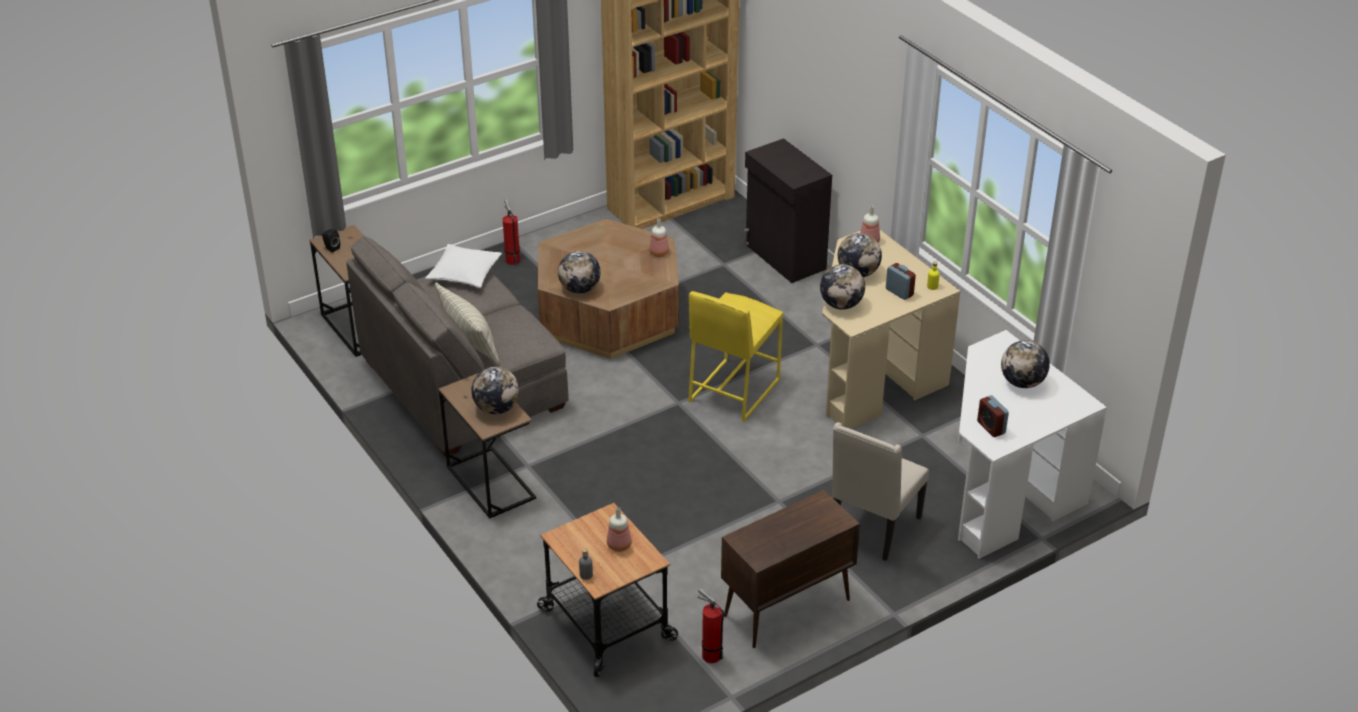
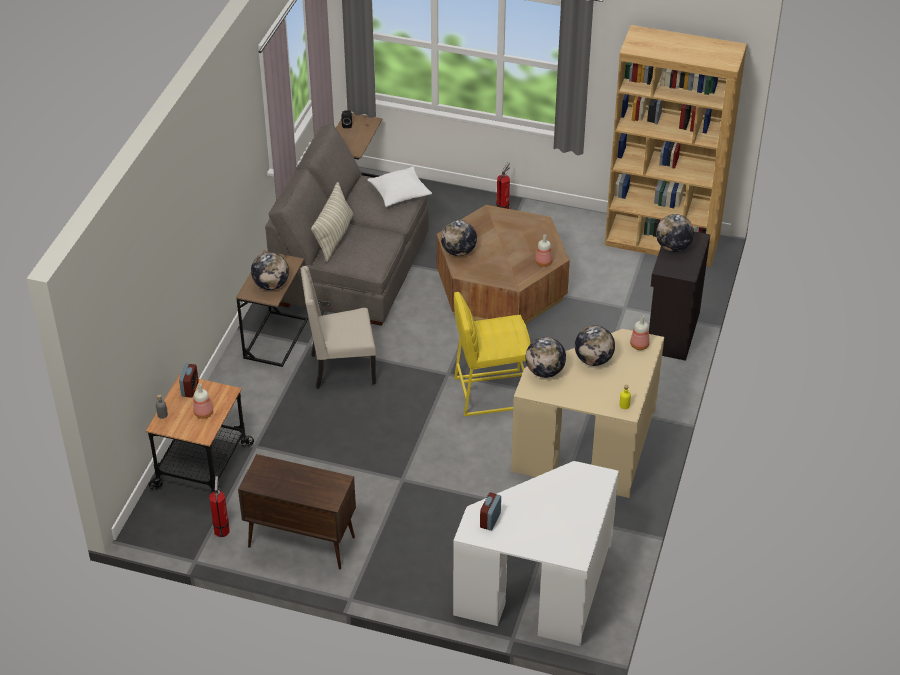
camera: 50 degrees right, 5 degrees up
(873, 529) = (424, 542): beige chair -> beige chair (341, 369)
(899, 292) = (596, 392): alarm clock -> alarm clock (190, 389)
(1022, 383) = (562, 511): globe -> globe (673, 247)

